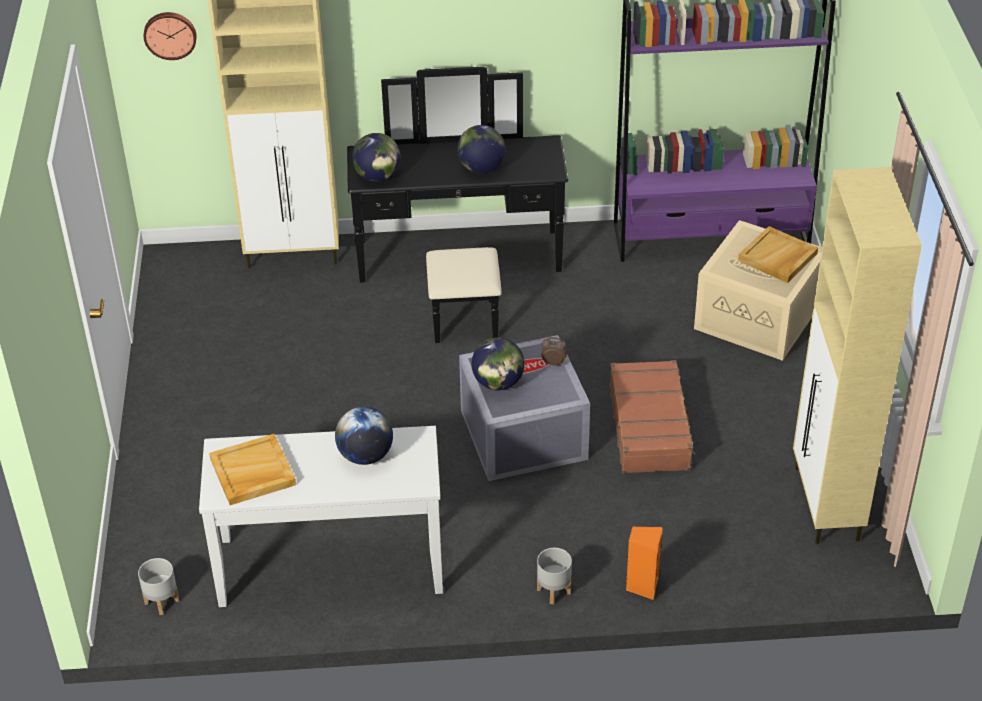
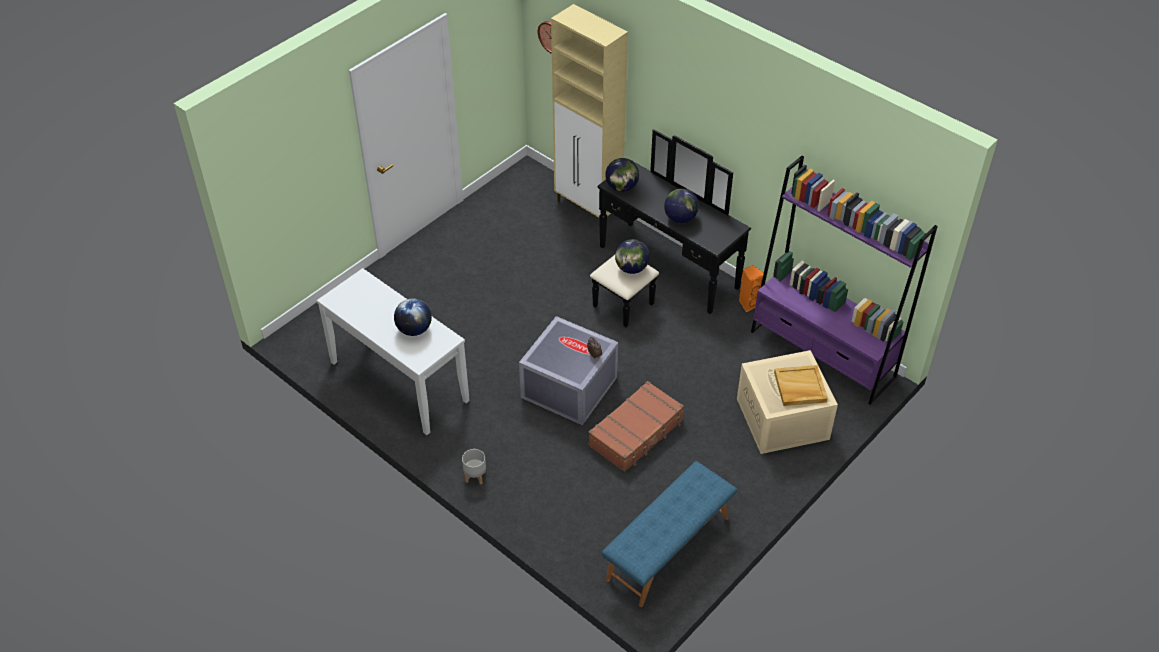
camera: 45 degrees right, 5 degrees up
(161, 601) = (313, 340): grey planter -> none
(252, 473) = (359, 300): beige tray -> none
(498, 383) = (553, 345): globe -> globe (631, 268)
(642, 585) = (518, 509): orange speaker -> orange speaker (749, 303)
(826, 504) = (668, 549): beige cabinet -> blue bench

